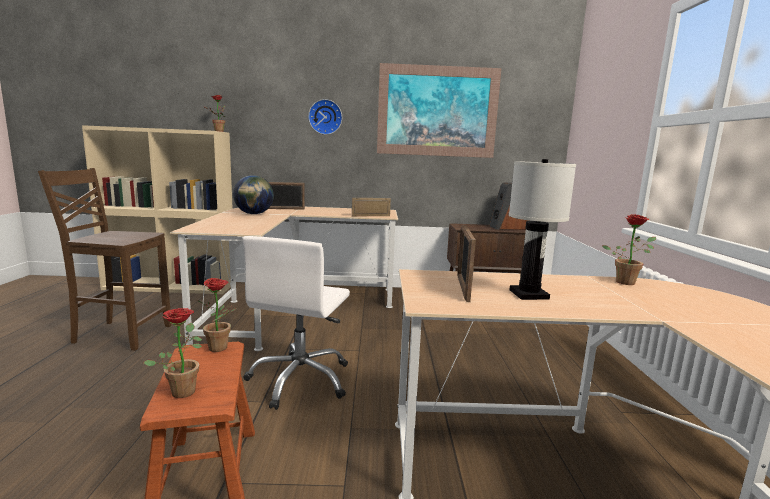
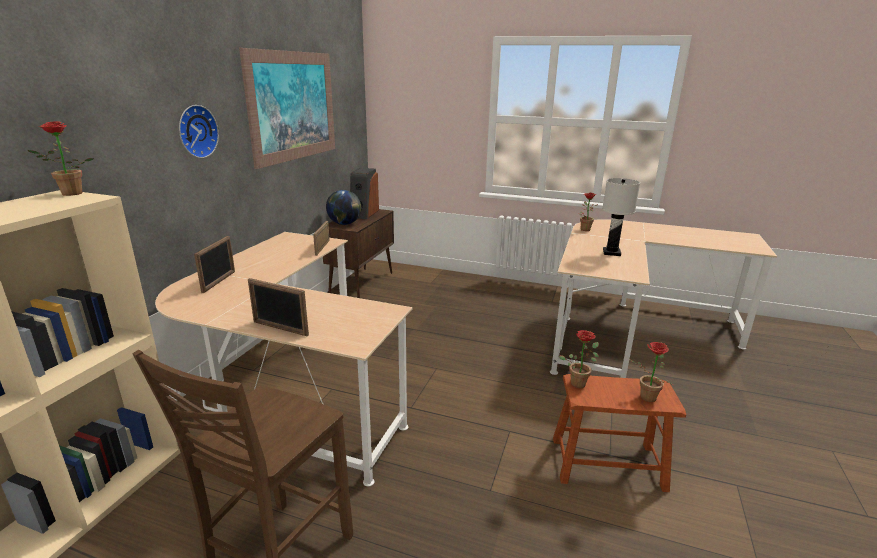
camera: 70 degrees left, 10 degrees up
(254, 214) = (250, 303): globe -> globe (345, 224)
(300, 380) = (479, 406): white office chair -> none
(463, 288) = (602, 263): picture frame -> picture frame (280, 328)

